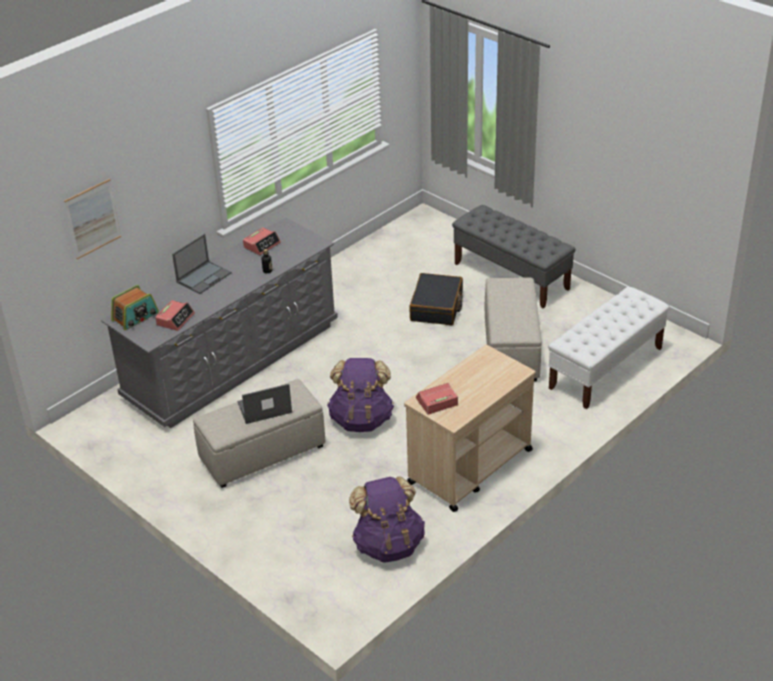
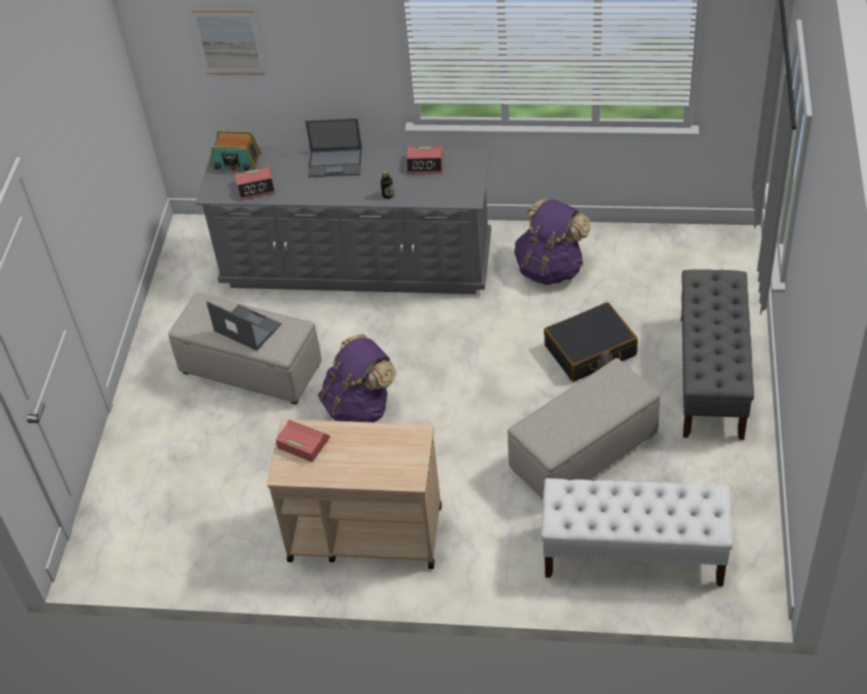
camera: 55 degrees right, 10 degrees up
(388, 544) = (204, 538): purple backpack -> purple backpack (550, 268)

